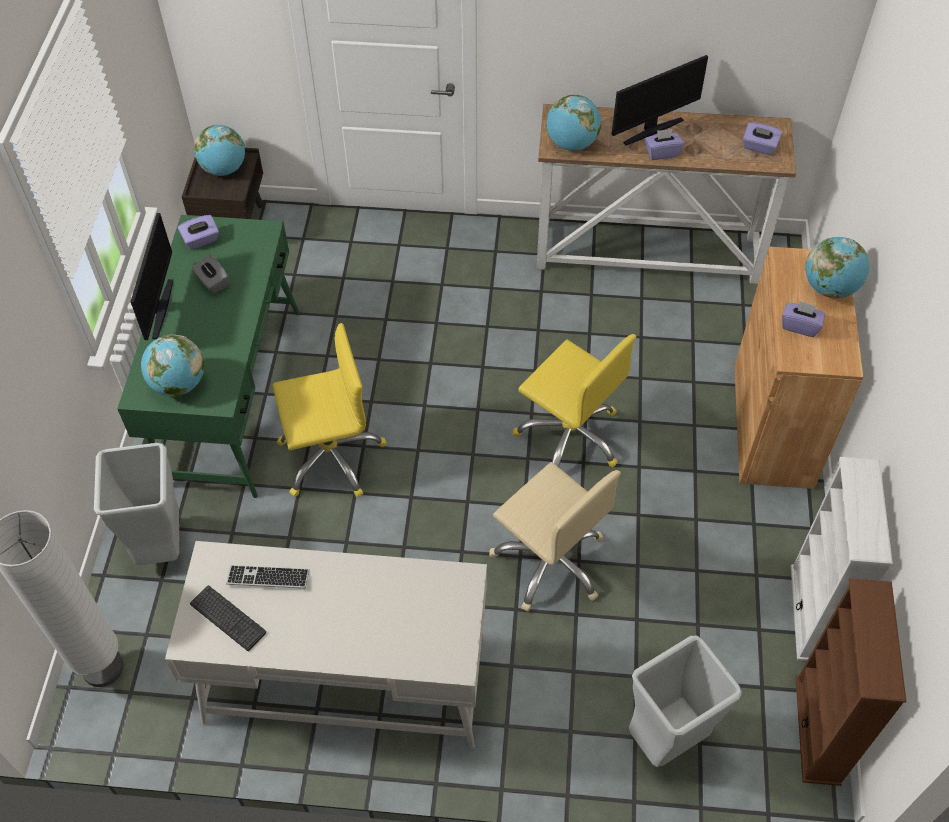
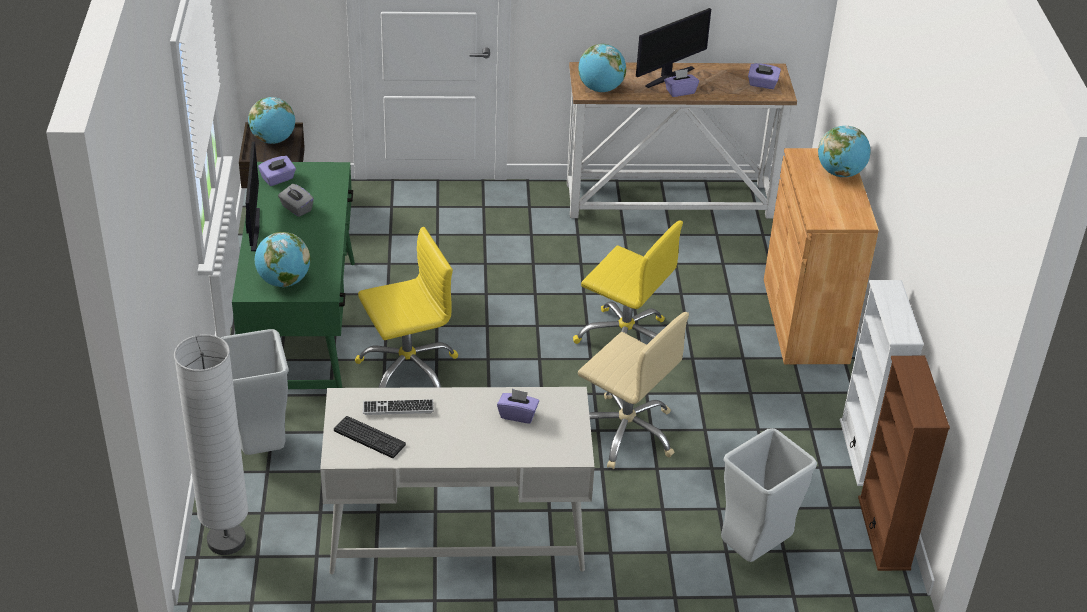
camera: 10 degrees left, 15 degrees down
(800, 326) = (820, 199): purple tissue box -> purple tissue box (517, 415)

